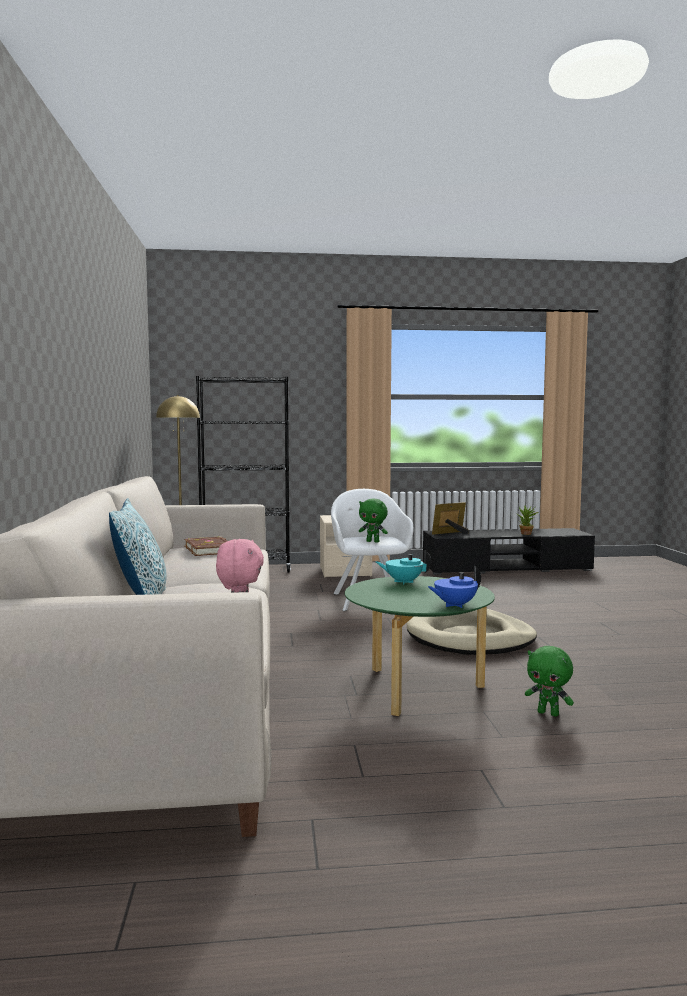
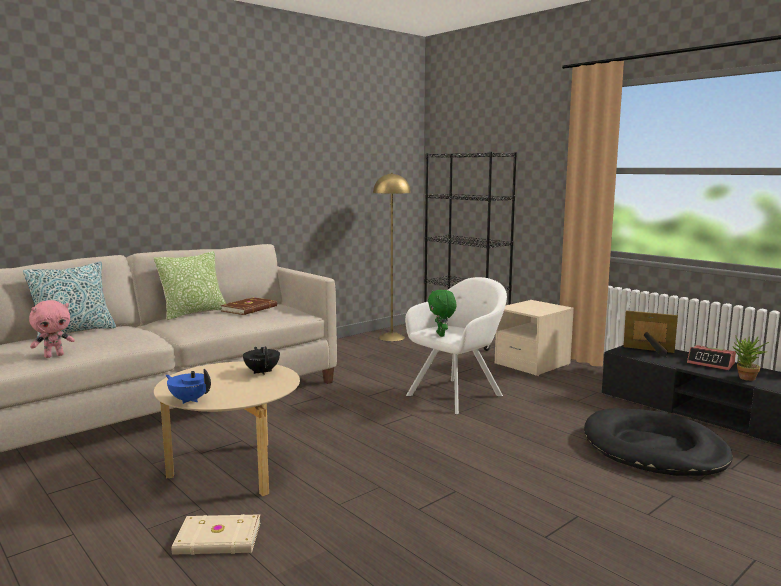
camera: 55 degrees right, 5 degrees up
(169, 564) = (193, 313): none -> pillow
(403, 582) = (262, 372): turquoise teapot -> black teapot
(417, 688) = (233, 470): green coffee table -> beige coffee table
(470, 638) = (401, 460): beige dog bed -> none
(492, 532) = (711, 363): none -> alarm clock
(530, 588) = (653, 448): none -> black dog bed
(548, 713) = (218, 539): green plush toy -> beige book

